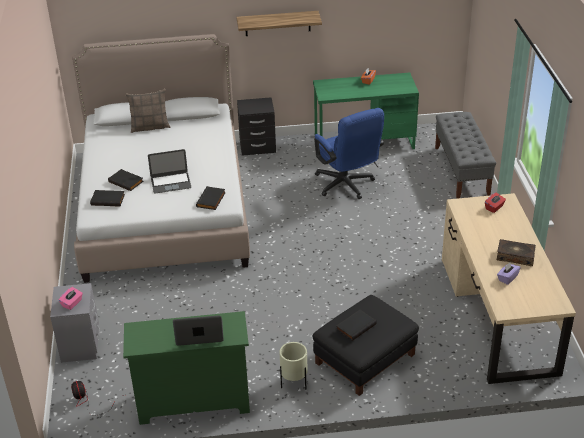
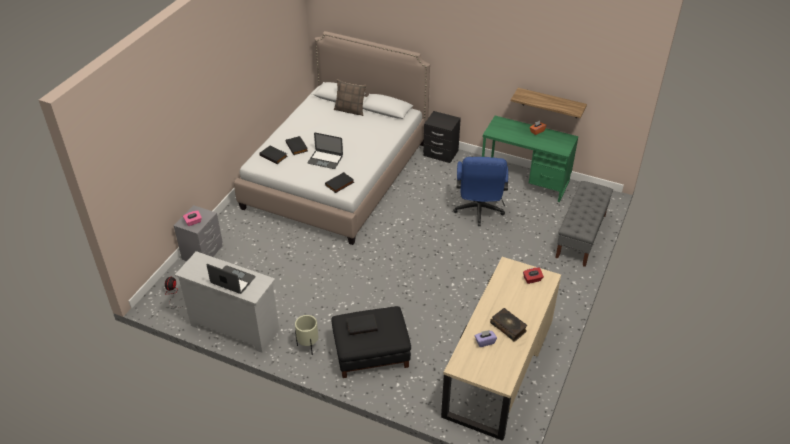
camera: 30 degrees right, 5 degrees up
(193, 402) = (234, 327): green dresser -> white dresser
(277, 23) = (473, 60): shelf -> shelf (550, 103)

